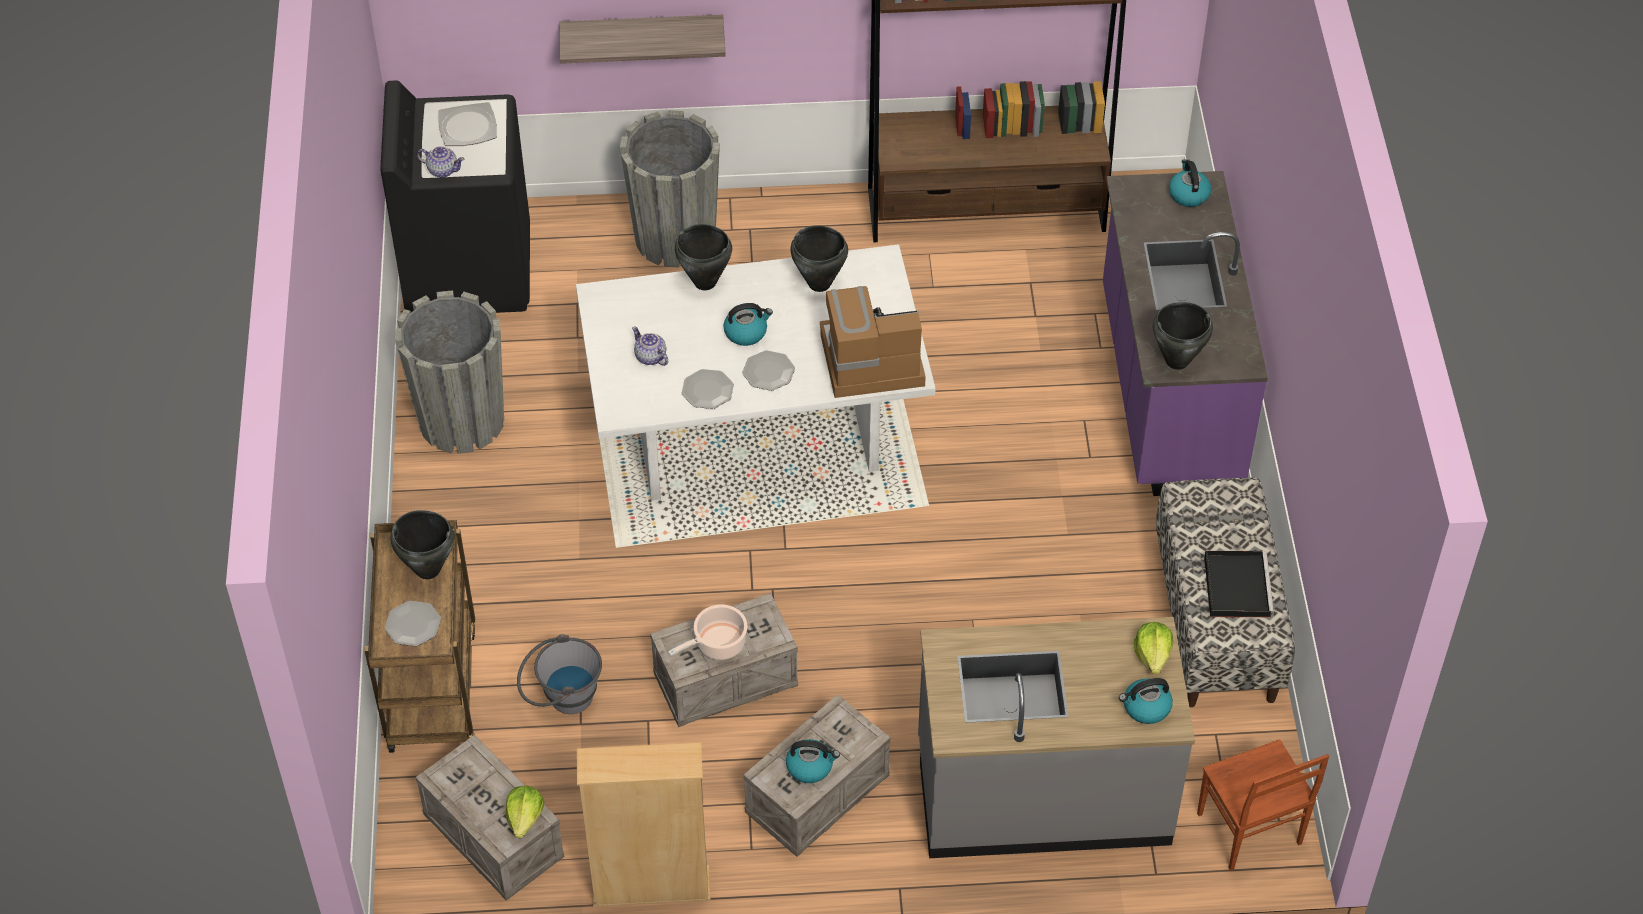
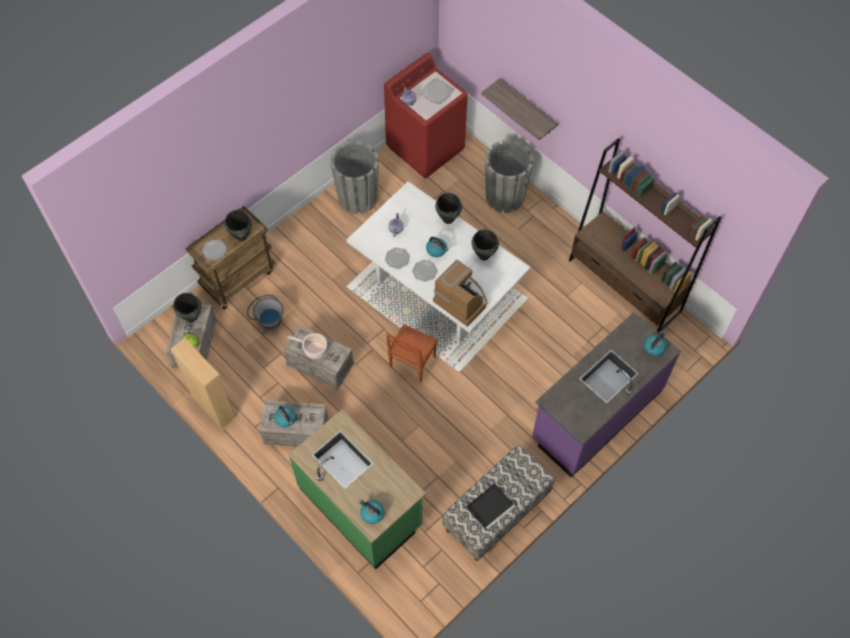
camera: 50 degrees right, 10 degrees up
(468, 270) = (426, 147): black washing machine -> red washing machine
(1042, 792) = (361, 506): grey counter -> green counter
(1153, 655) = (400, 498): lettuce -> none
(1176, 360) = (559, 404): black cooking pot -> black cooking pot (191, 317)
(1248, 830) = (406, 593): brown chair -> brown chair (411, 362)

